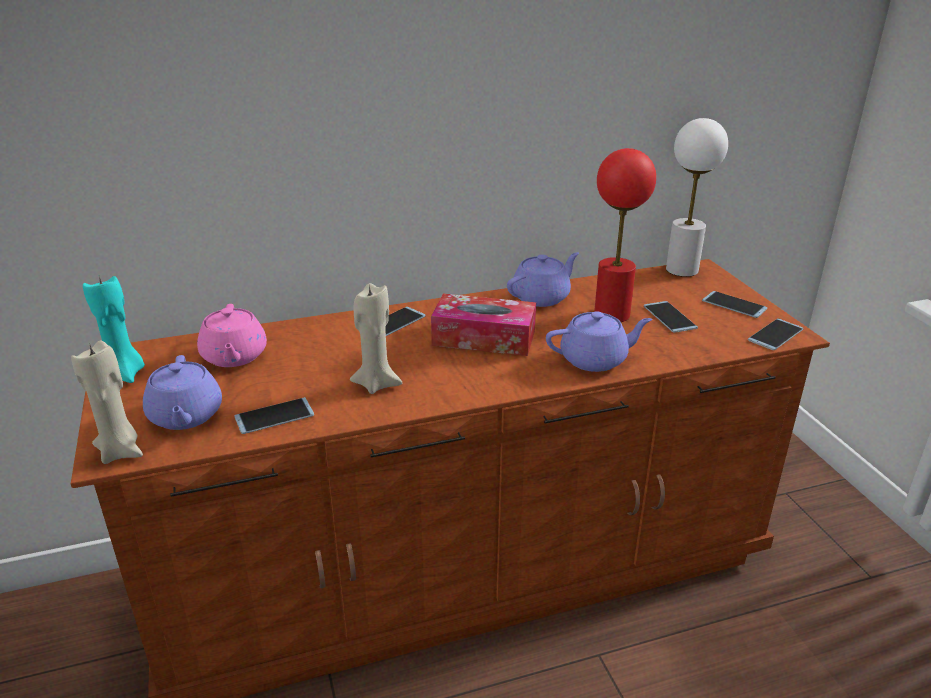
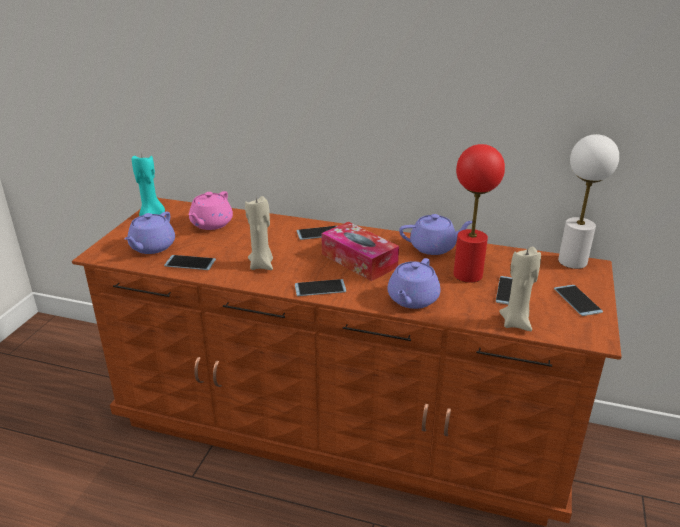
camera: 35 degrees right, 0 degrees up
(121, 451) = (106, 253): beige candle -> beige candle (516, 323)
(595, 359) = (412, 299): purple teapot -> purple teapot turned 90 degrees clockwise
(775, 335) = (579, 333): phone -> phone (320, 288)

